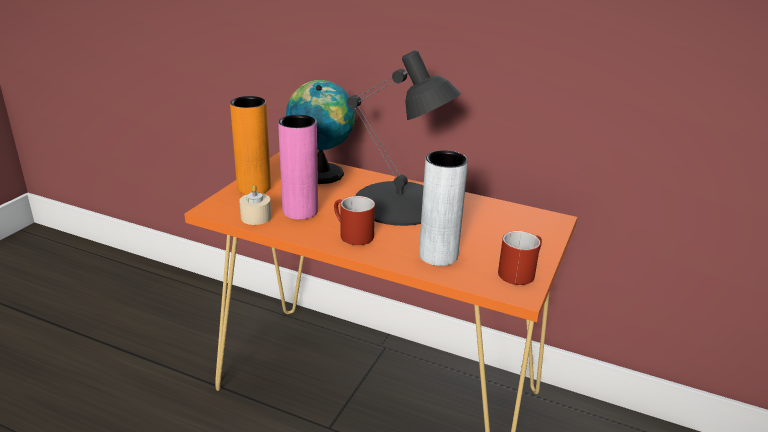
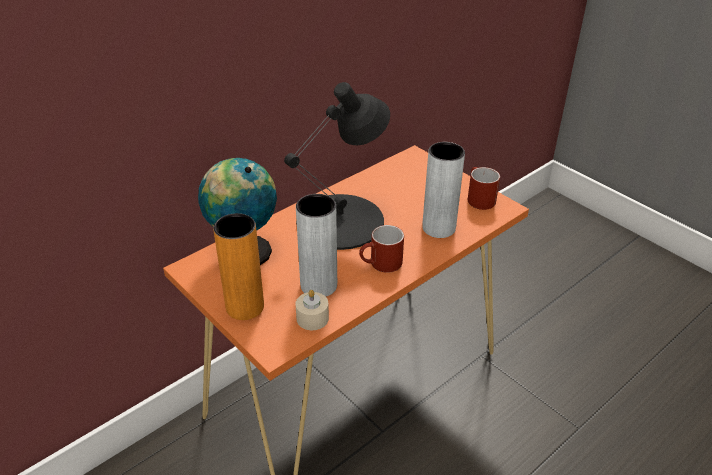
camera: 65 degrees left, 10 degrees up
(300, 211) = (318, 285): pink vase -> grey vase

